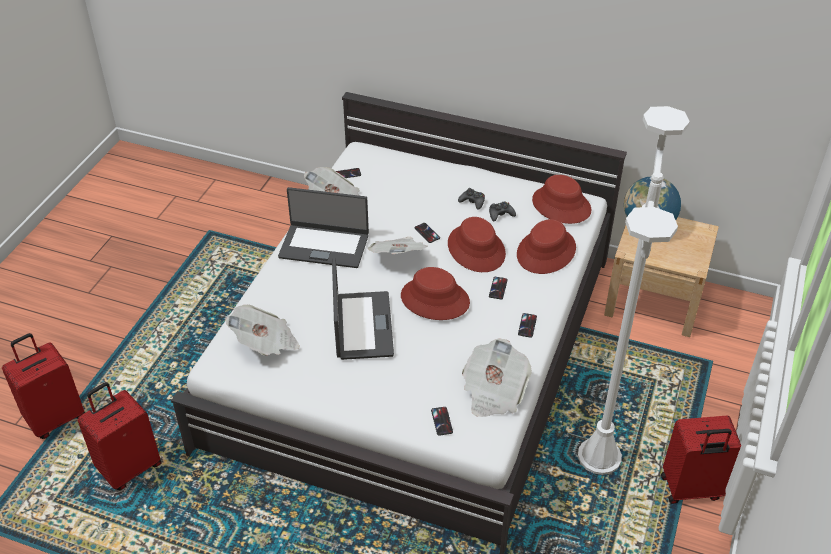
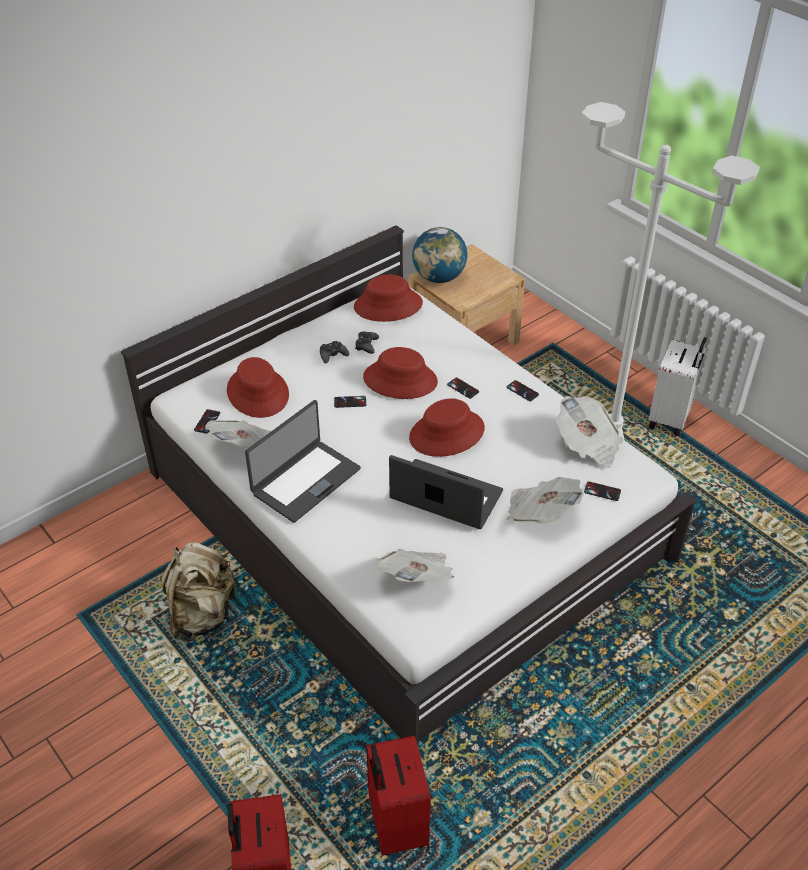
camera: 60 degrees left, 0 degrees up
(246, 286) = (202, 614): none -> beige backpack
(398, 257) = (368, 435): newspaper -> newspaper (540, 513)
(546, 251) = (440, 340): red hat -> red hat (258, 392)
(691, 489) = (670, 418): red suitcase -> white suitcase

